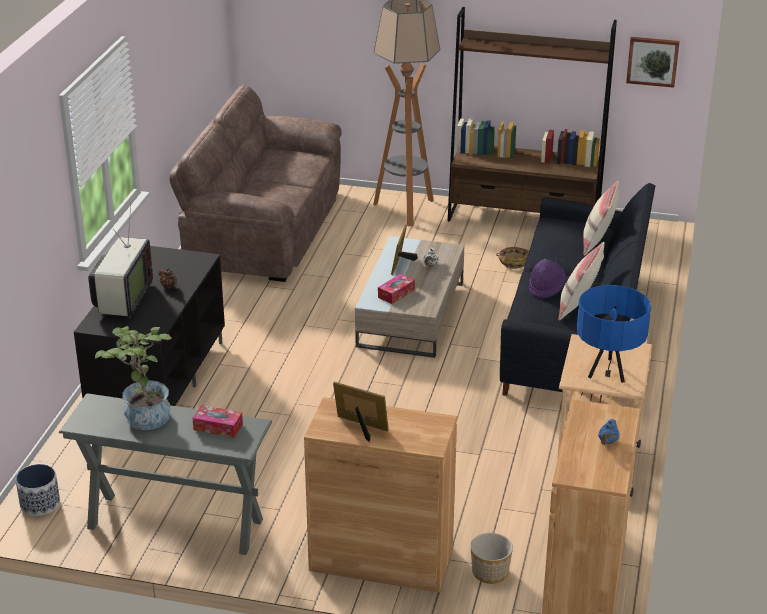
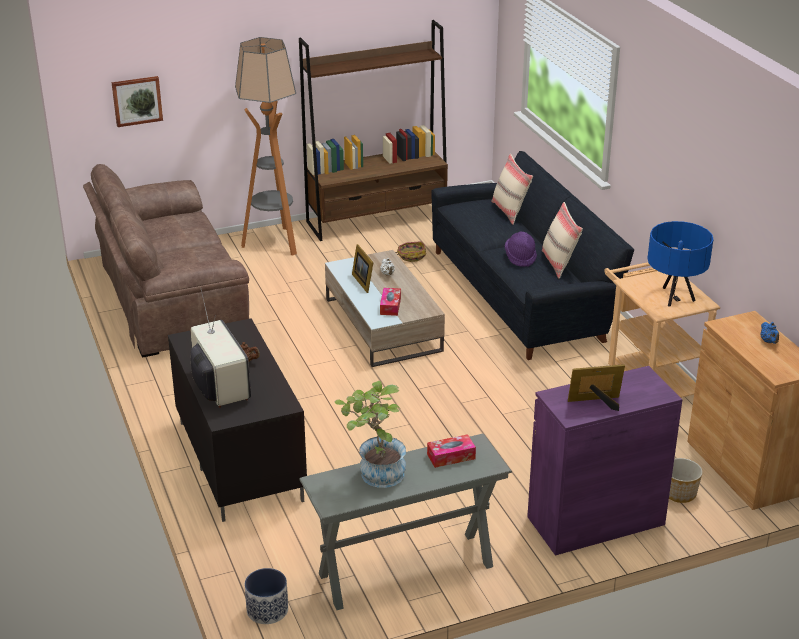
camera: 35 degrees left, 0 degrees up
(381, 559) = (595, 521): brown cabinet -> purple cabinet
(652, 61) = (463, 50): picture -> picture (137, 100)

